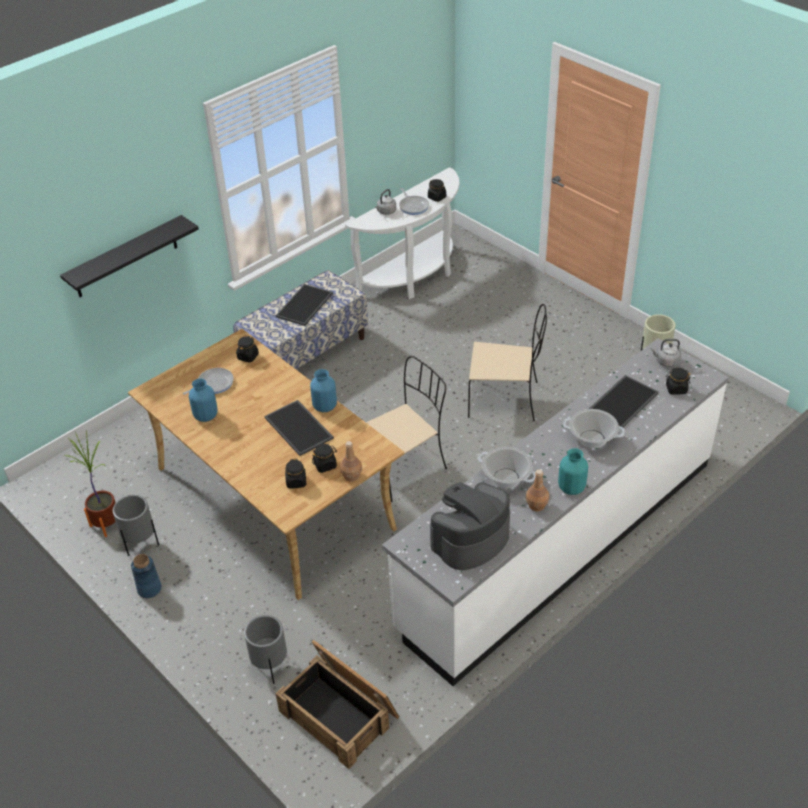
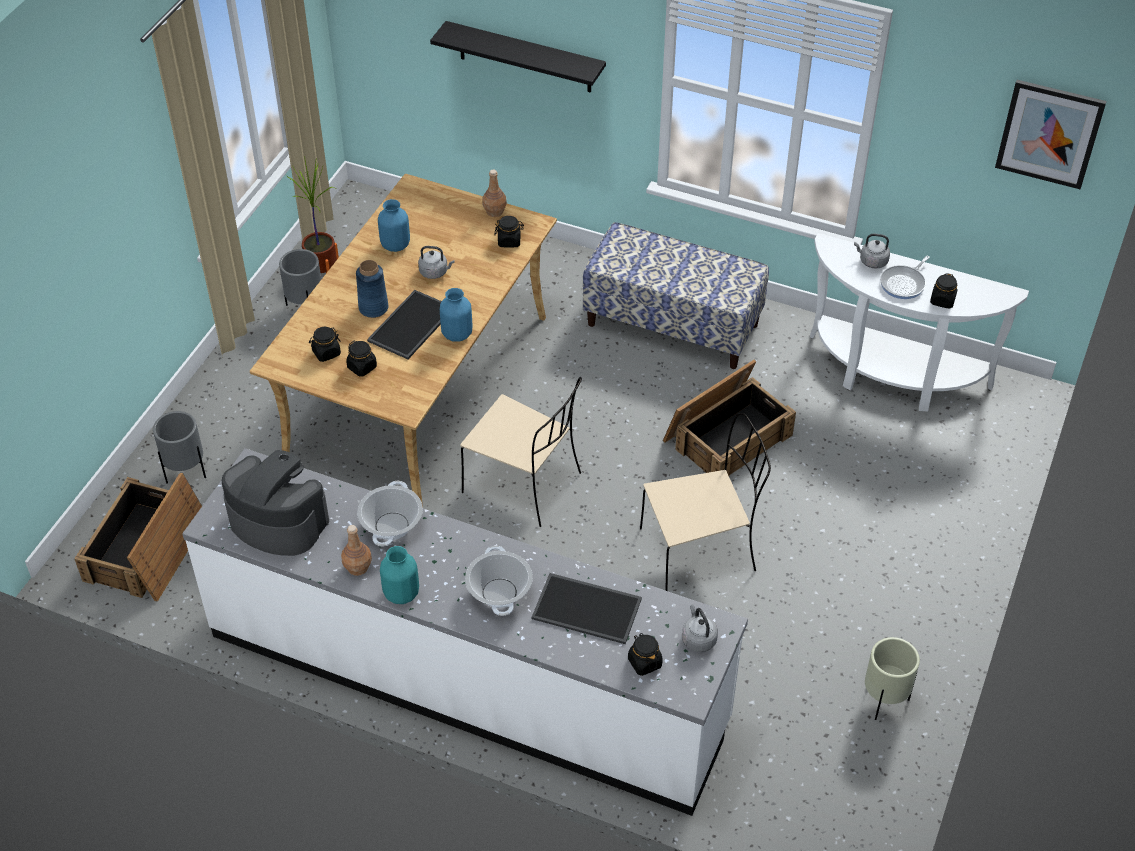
camera: 65 degrees right, 5 degrees up
(149, 589) = (250, 340): blue vase -> blue vase (374, 308)
(213, 384) = (449, 231): frying pan -> none
(251, 402) = (435, 272): none -> grey kettle
(305, 305) = (683, 270): tray -> none
(352, 476) = (355, 395): brown bottle -> brown bottle (495, 211)
(419, 359) = (727, 436): none -> crate
(424, 66) = (1049, 133): none -> picture
(505, 399) = (700, 549): beige chair -> beige chair turned 90 degrees counterclockwise

